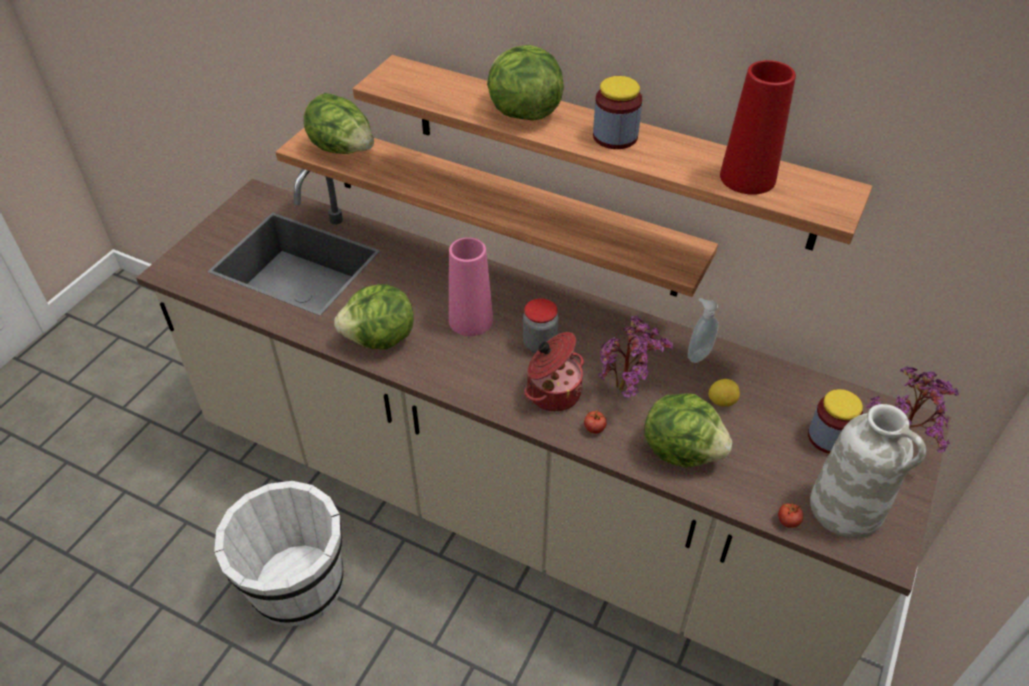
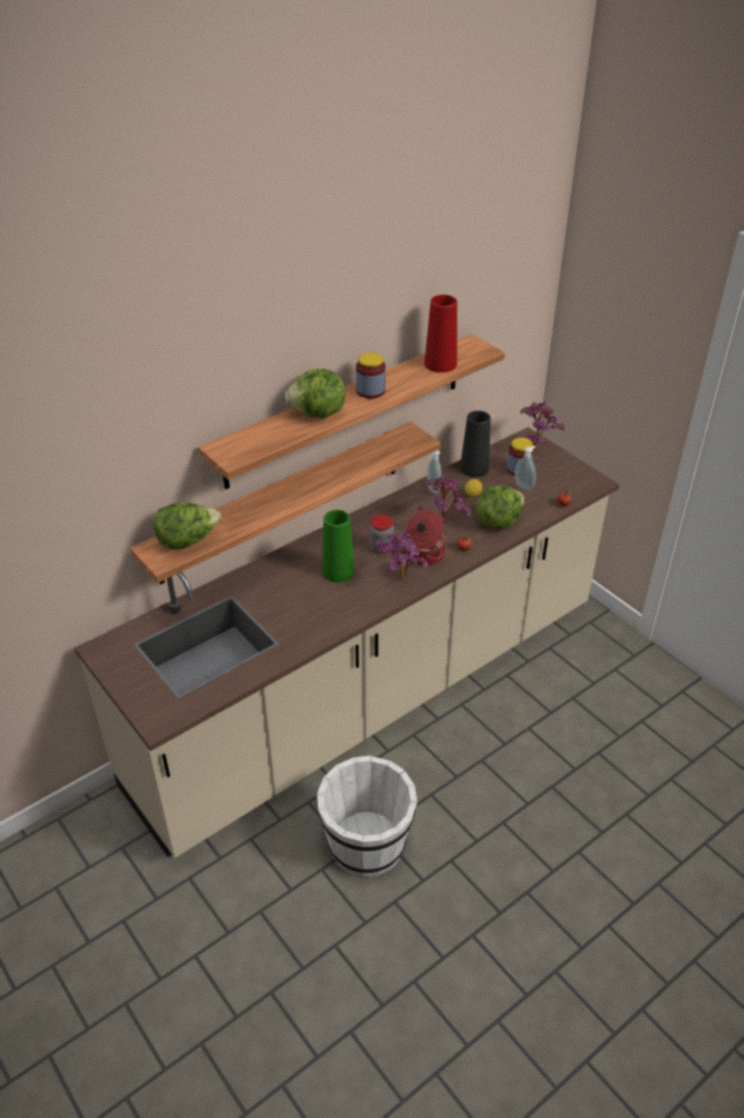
camera: 65 degrees left, 5 degrees down
(380, 339) = (326, 619): lettuce -> none
(471, 320) = (338, 571): pink vase -> green vase
(487, 383) = (400, 580): none -> potted plant
(785, 384) = (474, 468): none -> black vase
(792, 457) = (524, 486): none -> soap dispenser
(847, 508) = (565, 482): white vase -> none

